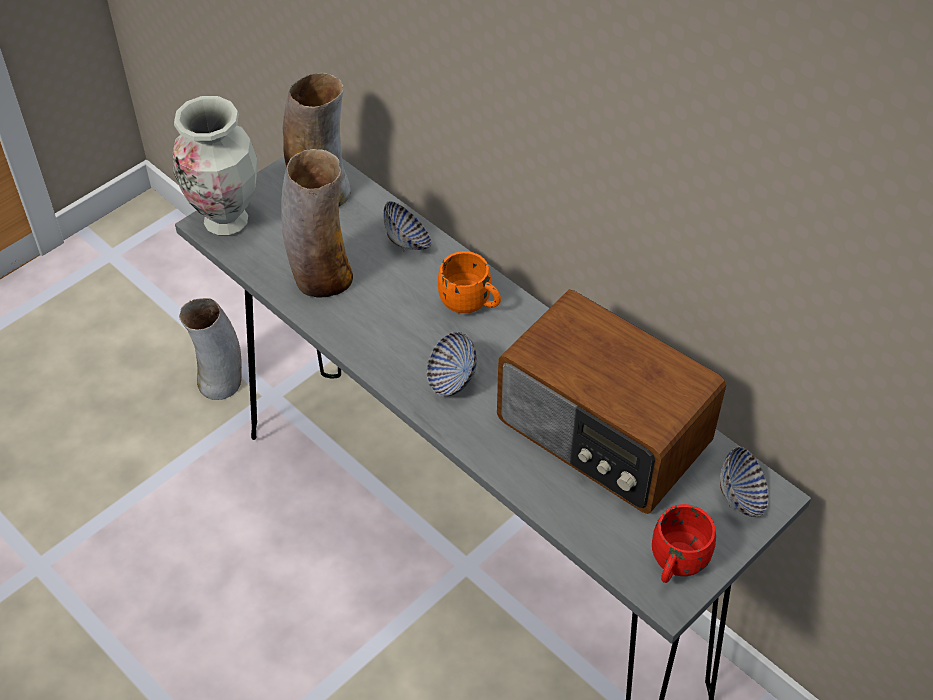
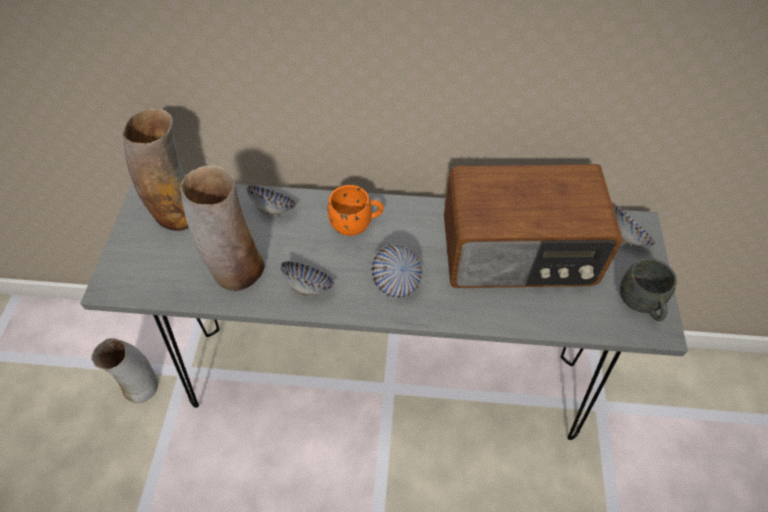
camera: 40 degrees left, 5 degrees up
(227, 222) = (124, 276): vase -> none
(370, 331) = (309, 286): none -> bowl
(676, 564) = (641, 304): red mug -> grey mug

